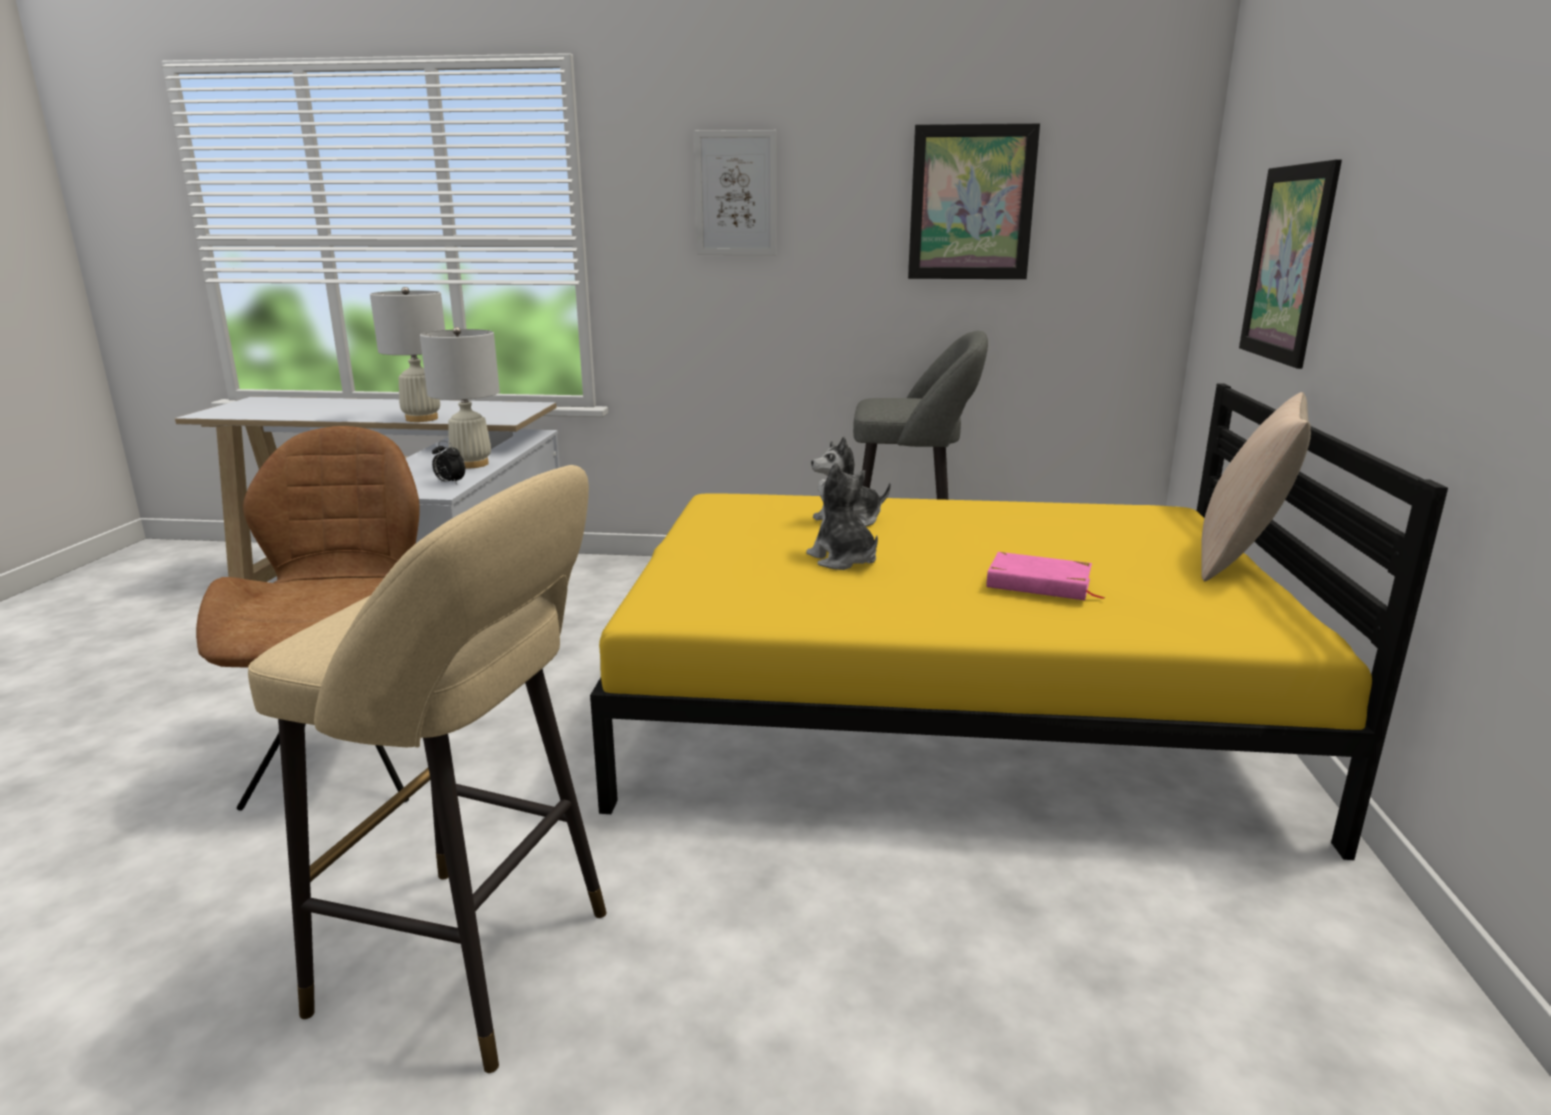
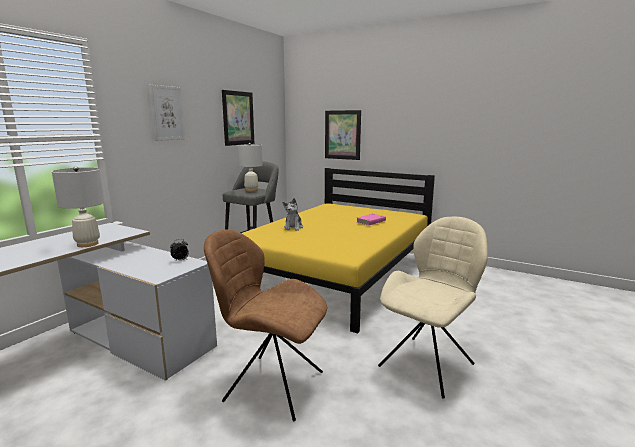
camera: 65 degrees left, 5 degrees down
(472, 464) = (151, 255): white table lamp -> white table lamp (251, 190)
(479, 964) = (428, 363): beige stool -> beige chair
(843, 560) = (328, 233): plush toy -> none
(1240, 559) = (368, 207): beige pillow -> none

